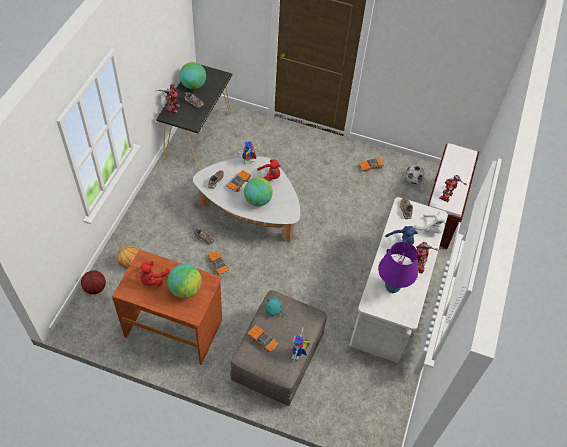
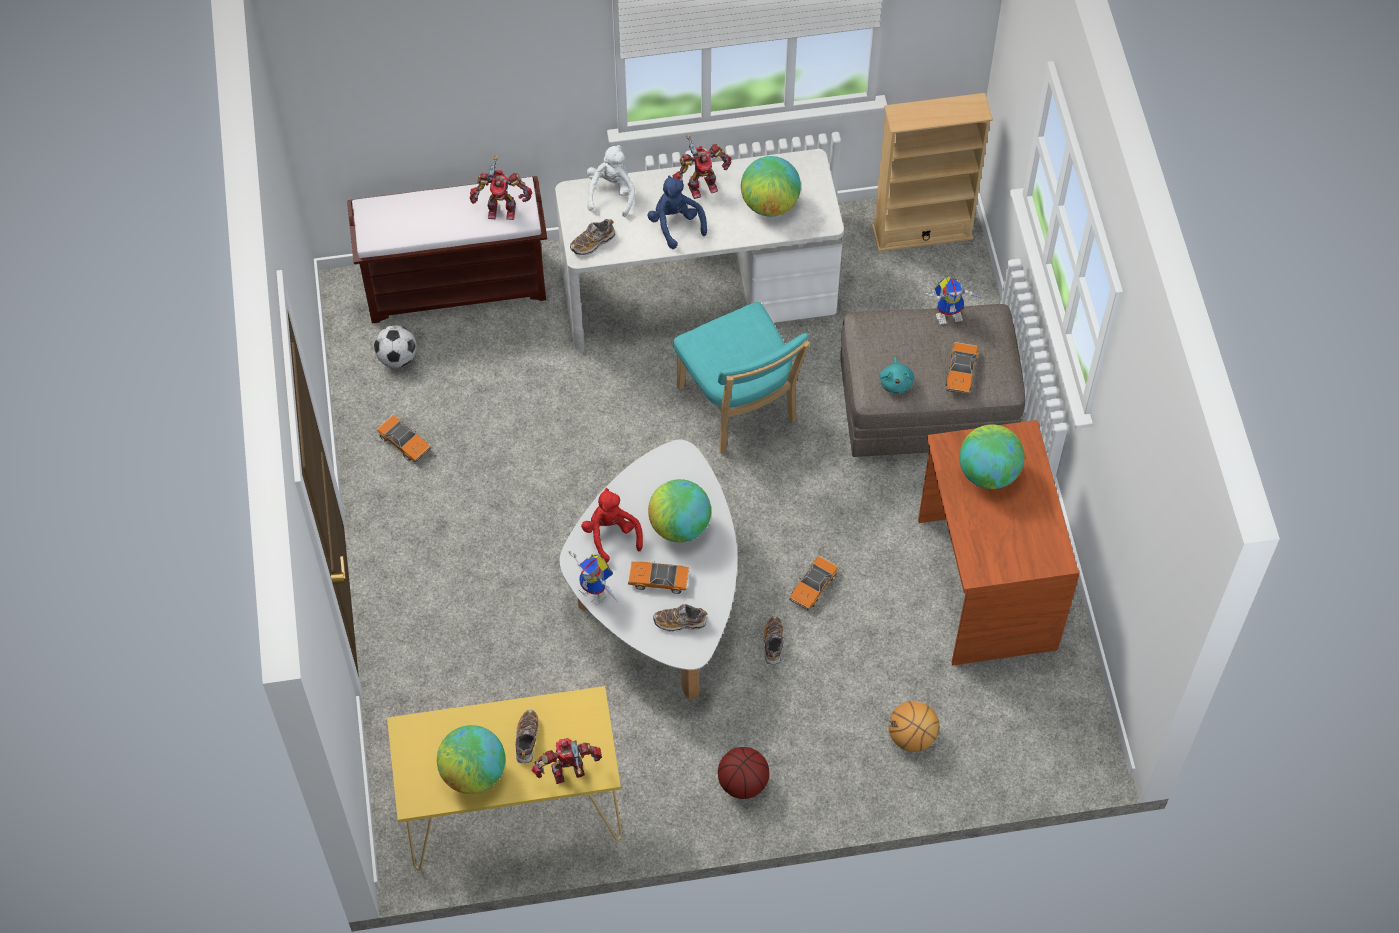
camera: 115 degrees left, 5 degrees up
(95, 288) = (1002, 761): basketball -> basketball (742, 783)
(152, 279) = (1005, 531): red plush toy -> none
(198, 135) = (511, 809): black console table -> yellow console table
(320, 282) = (739, 408): none -> turquoise chair
(378, 413) = (922, 232): none -> beige bookcase
(392, 287) = (770, 204): purple table lamp -> globe

